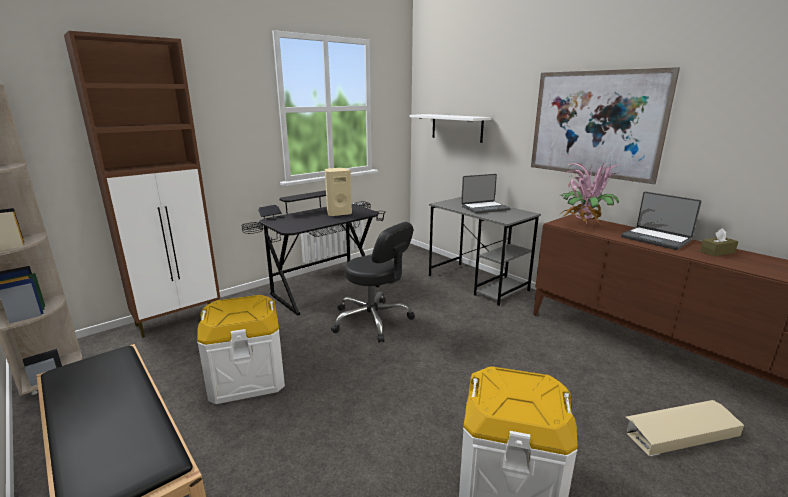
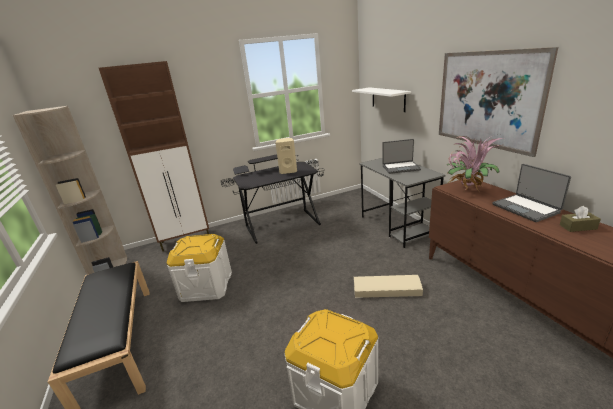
camera: 20 degrees right, 5 degrees up
(375, 322) = (303, 253): black office chair -> none
(680, 432) = (499, 382): beige storage box -> beige storage box (386, 289)

